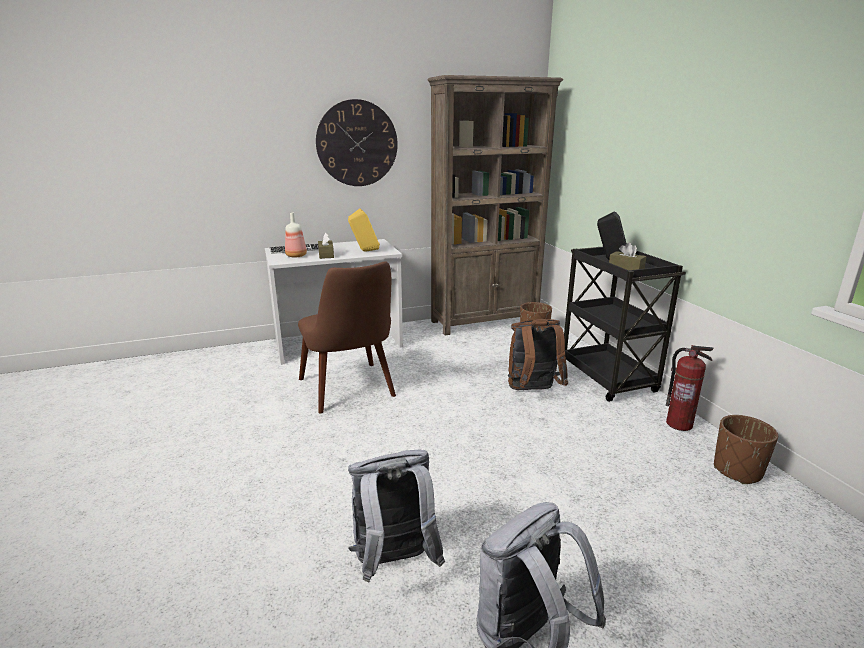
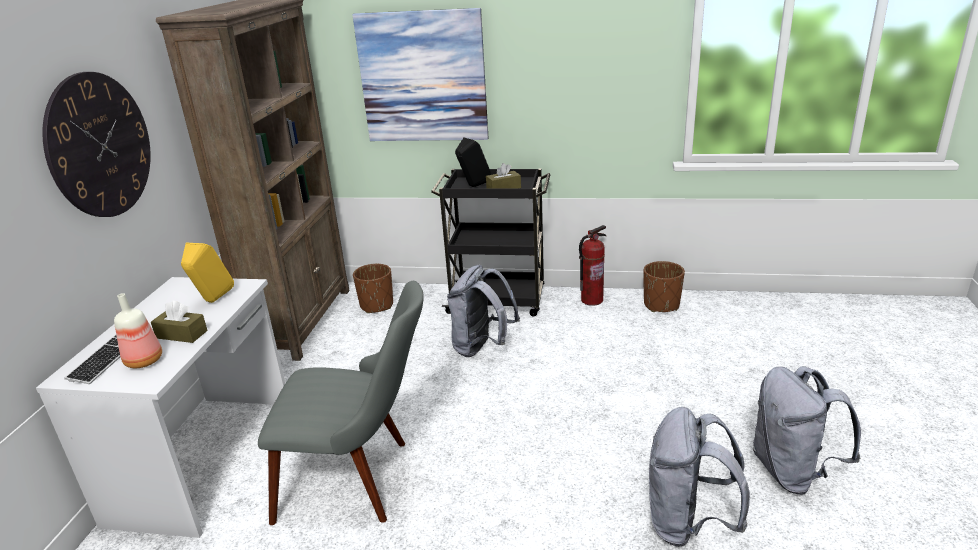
camera: 60 degrees left, 5 degrees up
(351, 392) = (361, 479): brown chair -> grey chair
(532, 391) = (482, 347): brown backpack -> grey backpack
(621, 155) = (423, 77): none -> picture

